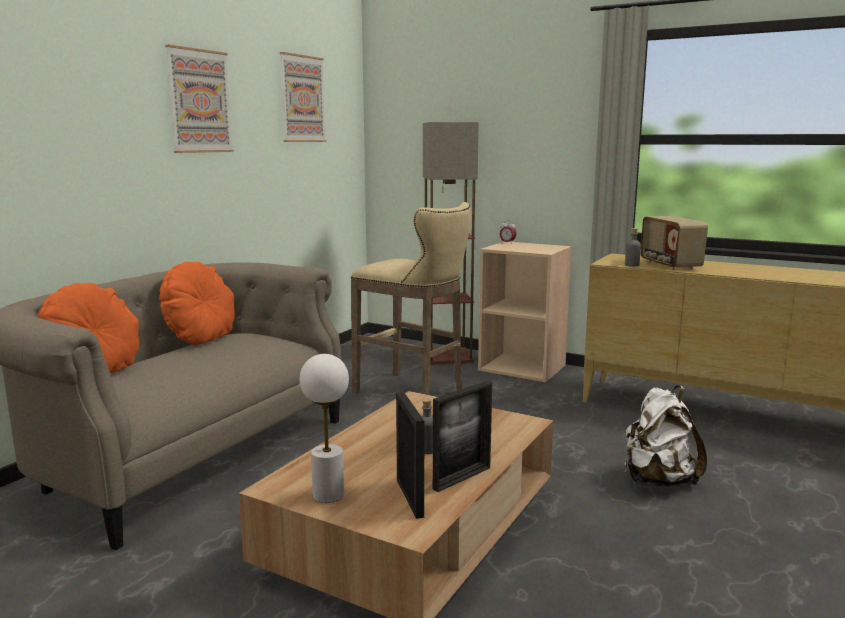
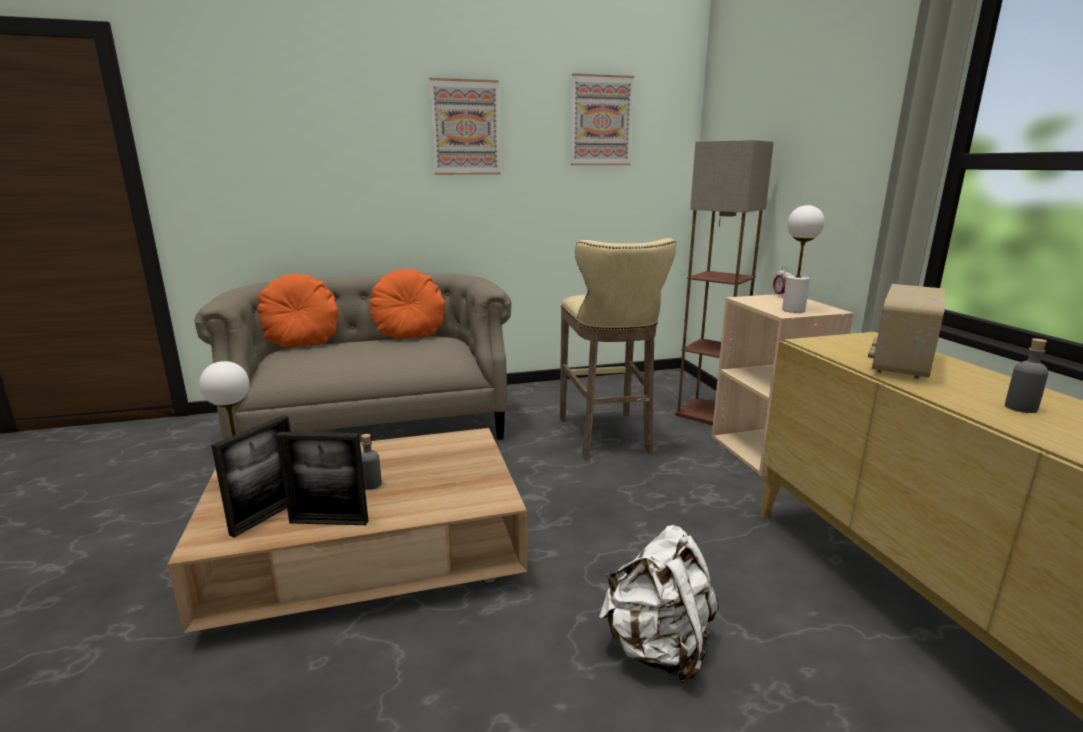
camera: 45 degrees right, 5 degrees up
(542, 249) = (793, 310): none -> white table lamp
(632, 265) = (837, 353): grey bottle -> grey bottle (1020, 408)

